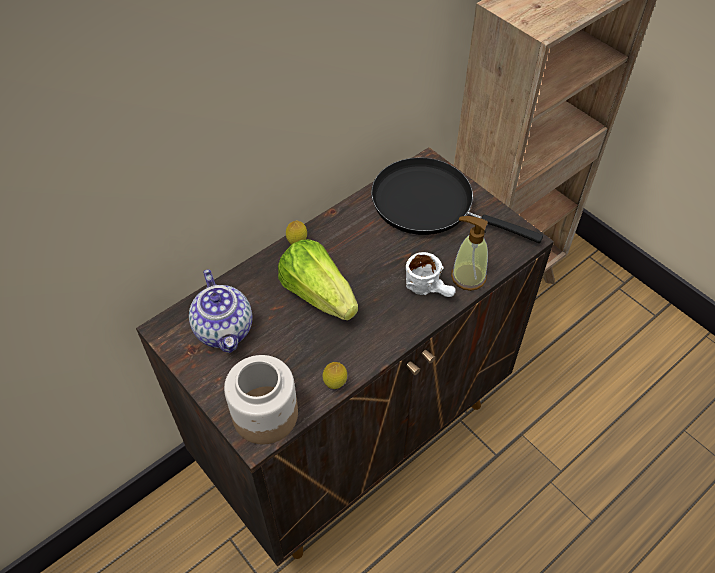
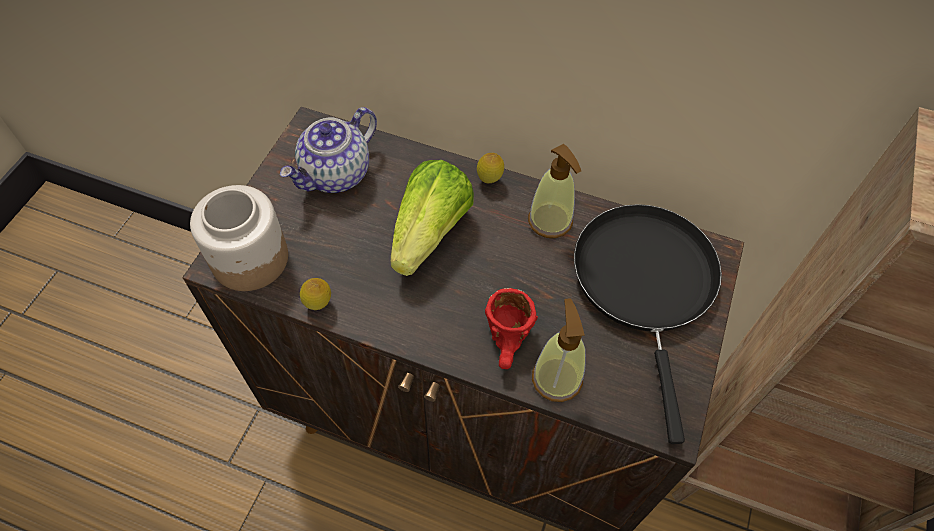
camera: 60 degrees right, 5 degrees up
(353, 227) = (550, 221): none -> soap dispenser
(430, 289) = (509, 343): white mug -> red mug

